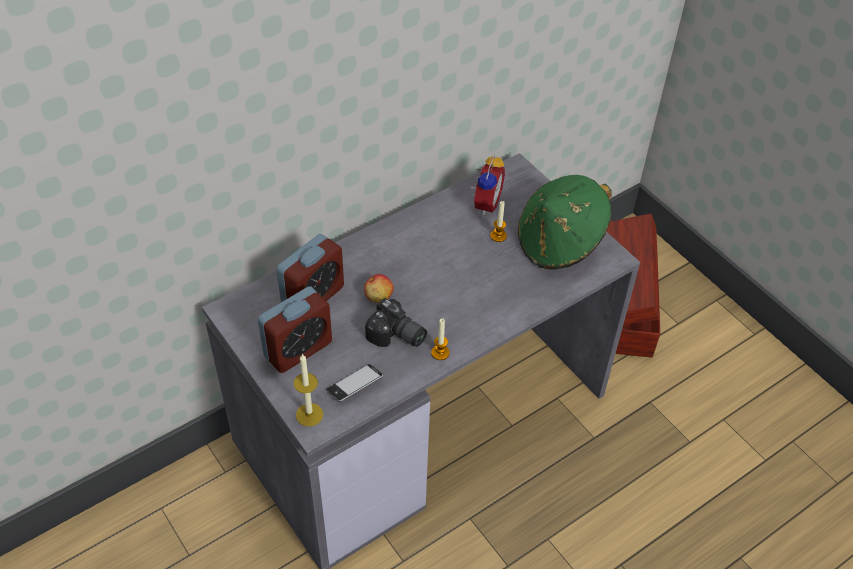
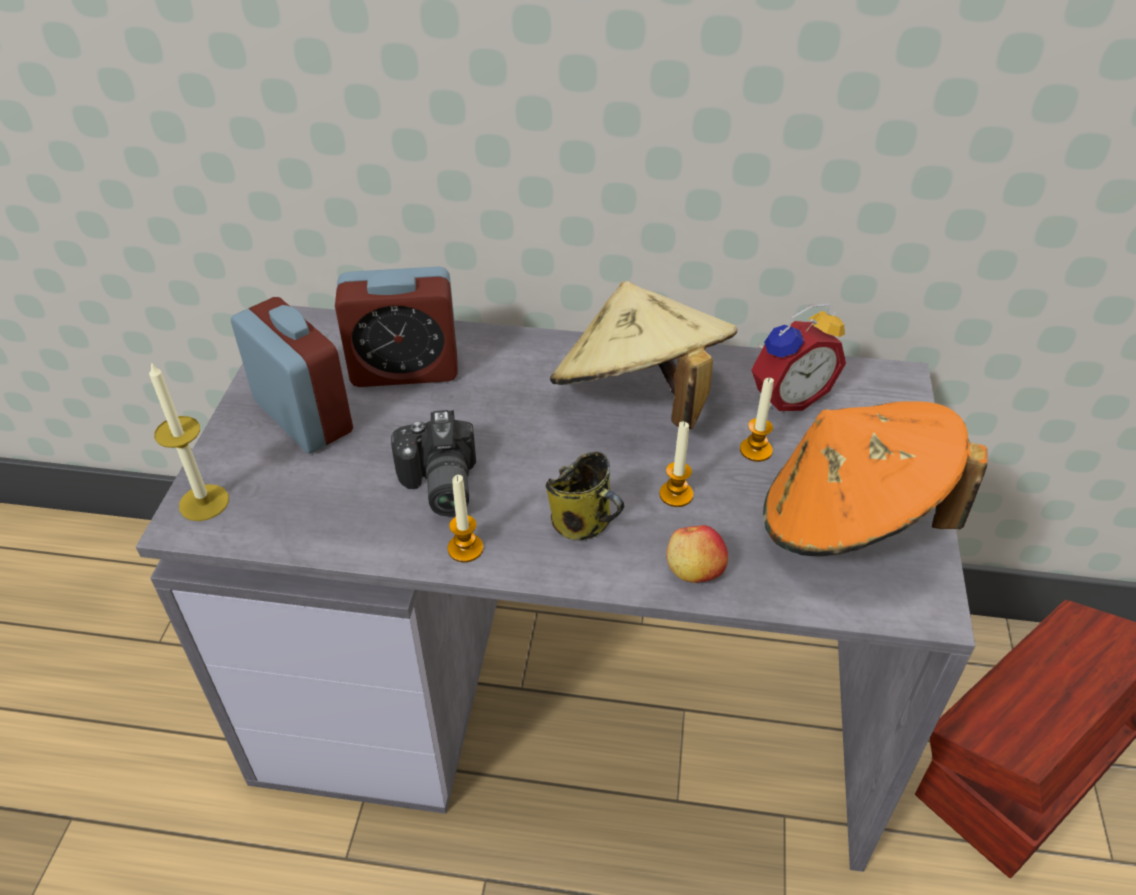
camera: 45 degrees right, 5 degrees down
(298, 349) = (303, 417): alarm clock -> alarm clock turned 135 degrees counterclockwise
(354, 385) = (302, 508): phone -> none
(379, 296) = (483, 420): apple -> apple (694, 570)
(430, 243) = (640, 400): none -> beige hat
(471, 311) = (584, 523): none -> mug
(490, 275) = (676, 494): none -> candle
(560, 243) = (849, 522): green hat -> orange hat

